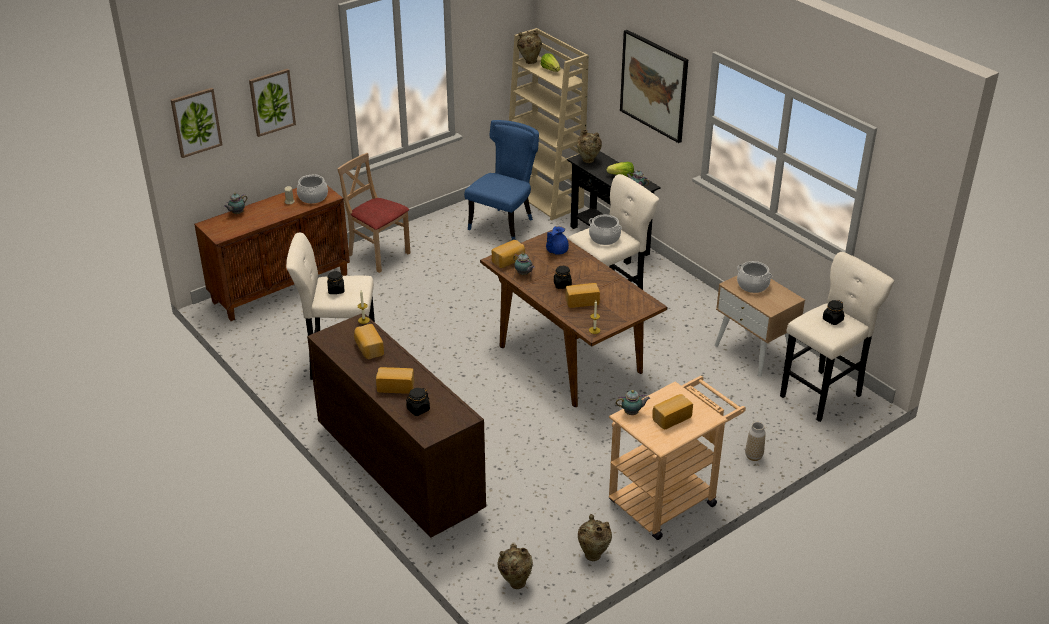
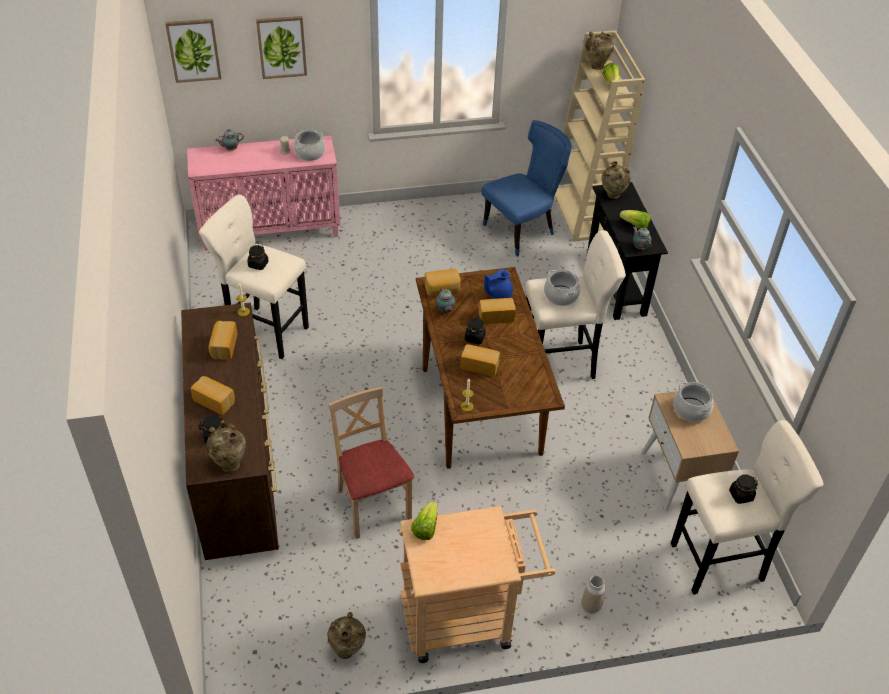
camera: 25 degrees right, 10 degrees up
(281, 287) = (271, 230): brown cabinet -> pink cabinet
(378, 254) = (380, 224): beige chair -> beige chair (372, 505)
(515, 582) = (252, 646): beige vase -> beige vase (229, 464)
(632, 413) = (425, 528): teapot -> lettuce
(654, 85) = (686, 139): picture -> none
(671, 417) = (461, 551): bread -> bread (496, 316)

